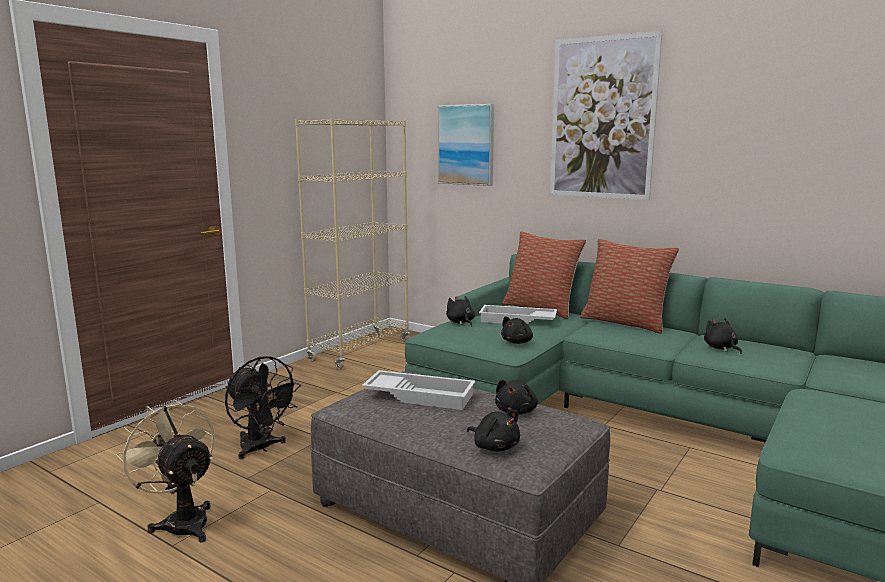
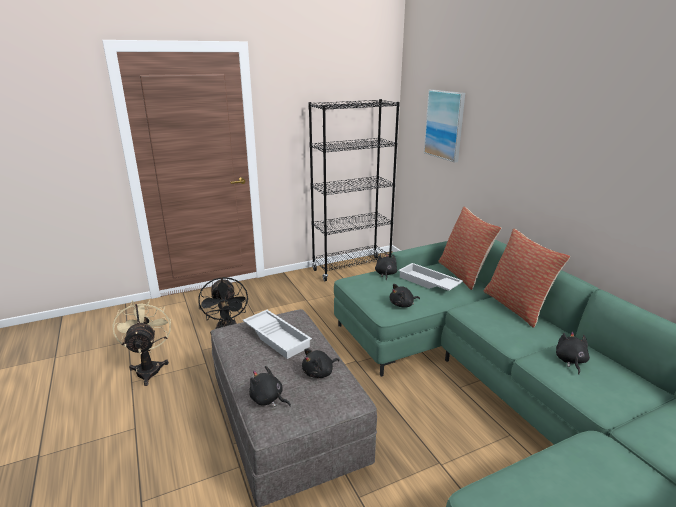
camera: 30 degrees right, 10 degrees up
(360, 351) = (351, 269): beige bookcase -> black bookcase
(494, 446) = (268, 399): black plush toy -> black plush toy turned 135 degrees clockwise
(602, 118) = (541, 118): picture -> none

